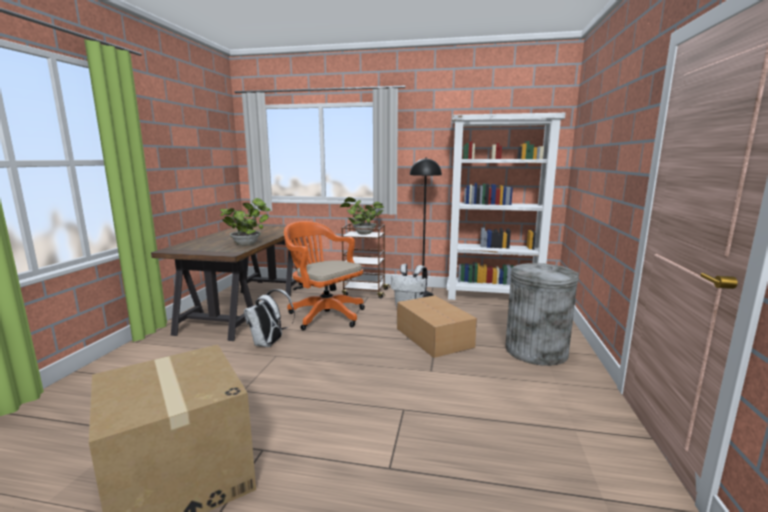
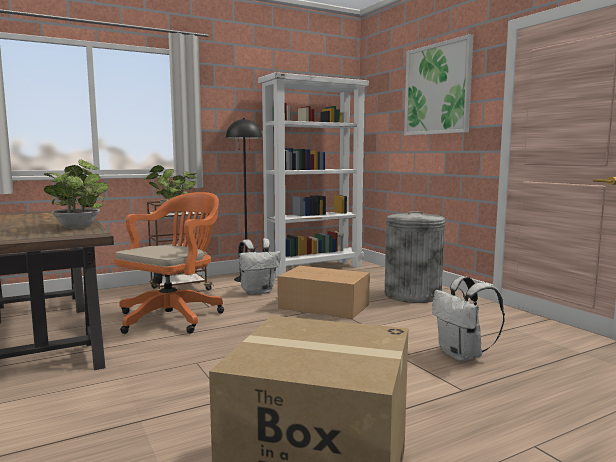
camera: 40 degrees left, 5 degrees down
(269, 344) = (163, 356): white backpack -> white backpack (462, 355)
(324, 315) = (174, 317): orange office chair -> orange office chair turned 120 degrees clockwise
(614, 124) = (437, 89): none -> picture

